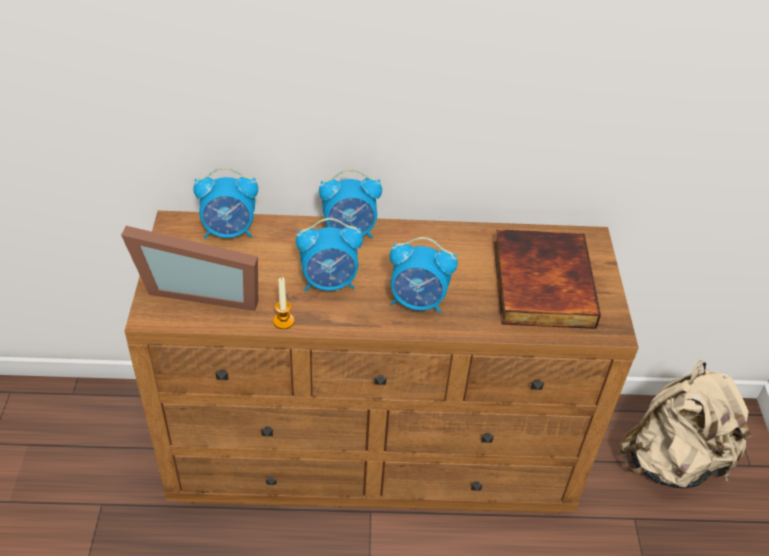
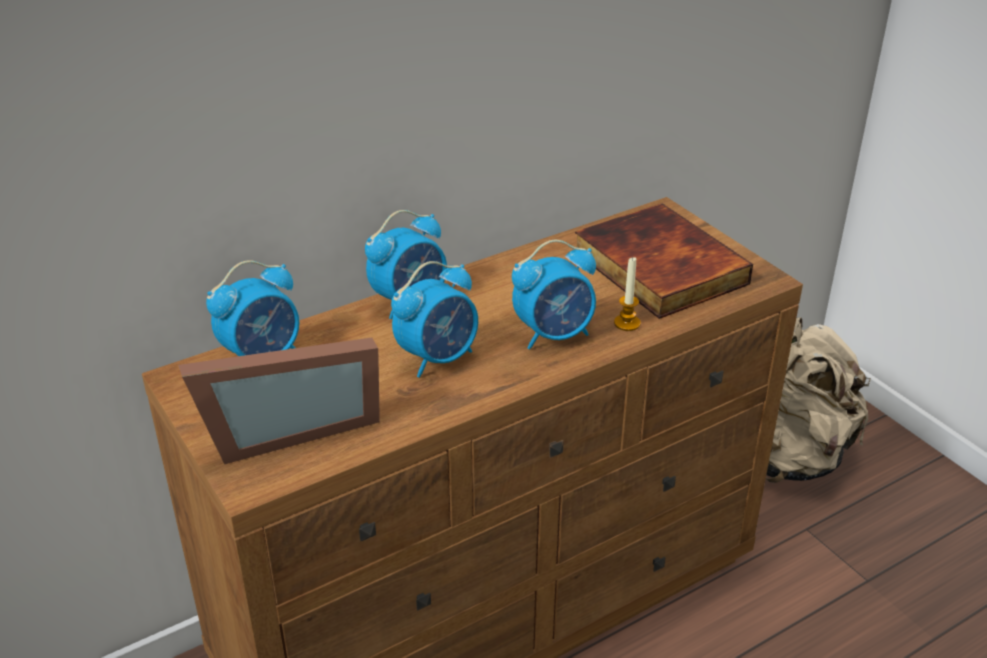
camera: 30 degrees left, 10 degrees down
(283, 321) = (425, 417): candle -> candle (627, 323)

